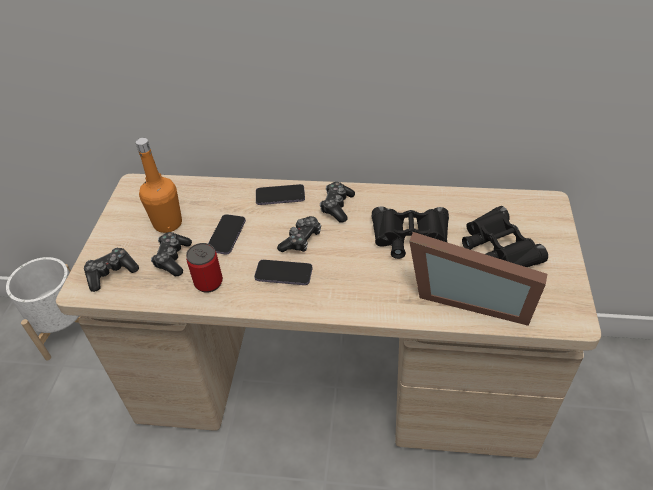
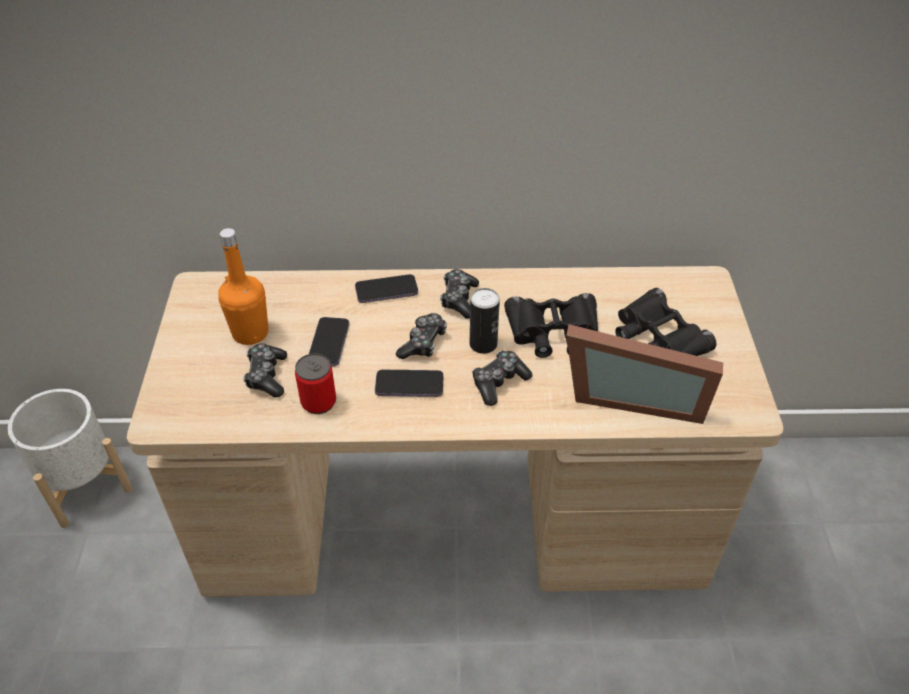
camera: 10 degrees left, 0 degrees up
(111, 273) = (192, 399): game controller -> game controller (499, 383)
(350, 244) = (483, 344): none -> can

